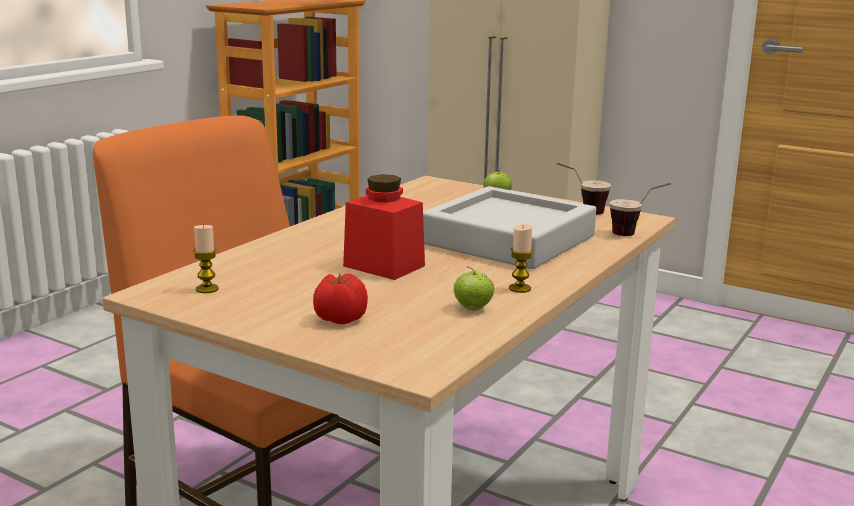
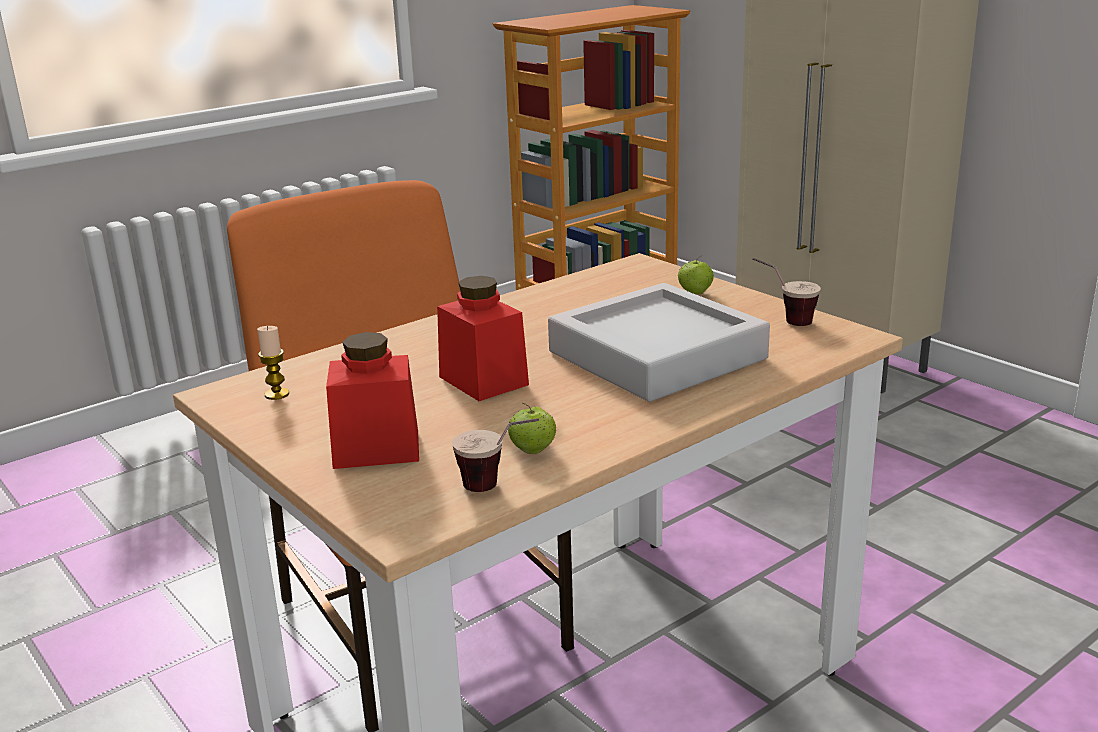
camera: 20 degrees right, 5 degrees up
(339, 319) = (376, 449): tomato -> red jar
(519, 288) = (610, 428): candle -> none
(636, 234) = (826, 359): cup -> cup (499, 488)

